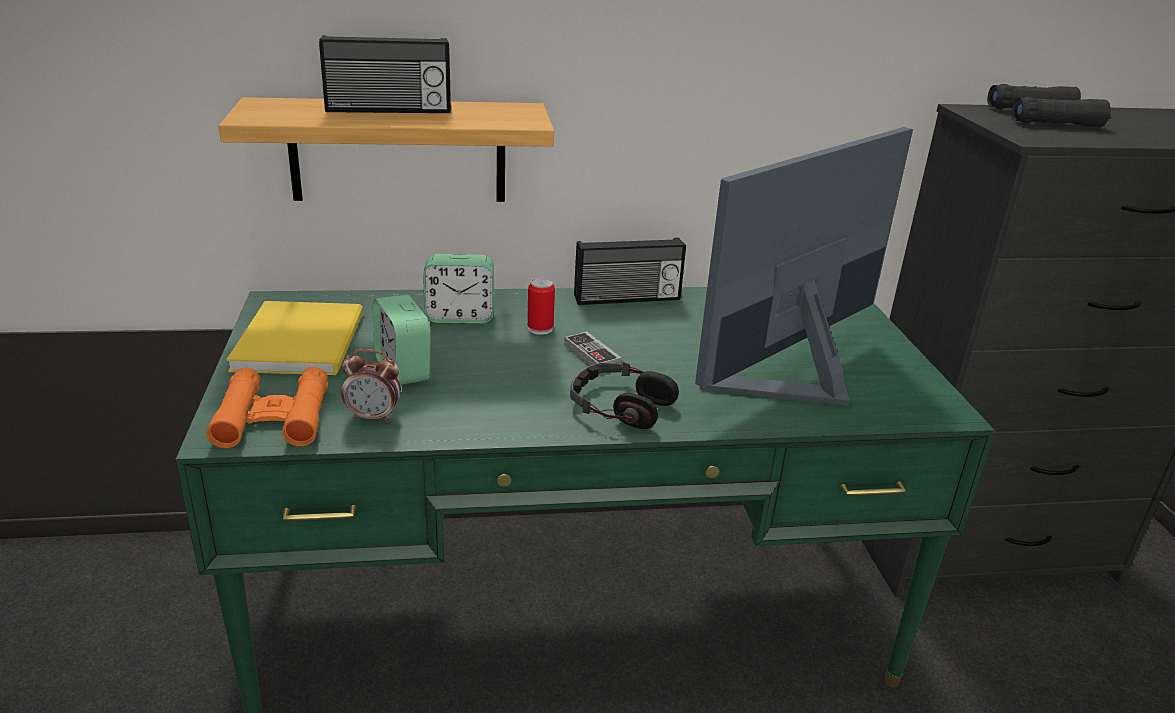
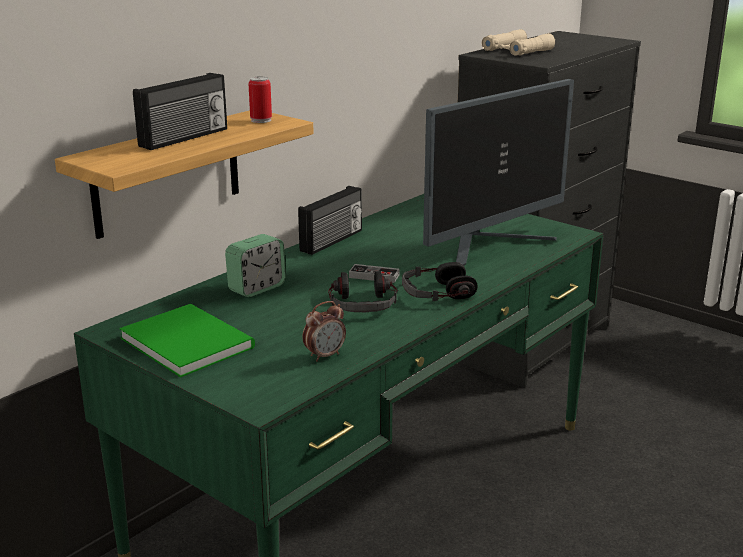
camera: 40 degrees left, 5 degrees down
(273, 418) = (268, 383): orange binoculars -> none
(304, 340) = (187, 340): yellow book -> green book
(403, 370) = (287, 328): alarm clock -> none
(521, 380) = (363, 303): none -> headphones
(540, 329) = (318, 275): can -> can (261, 120)
(795, 379) = (490, 246): monitor -> monitor turned 135 degrees counterclockwise
(1042, 117) = (517, 50): black binoculars -> beige binoculars

